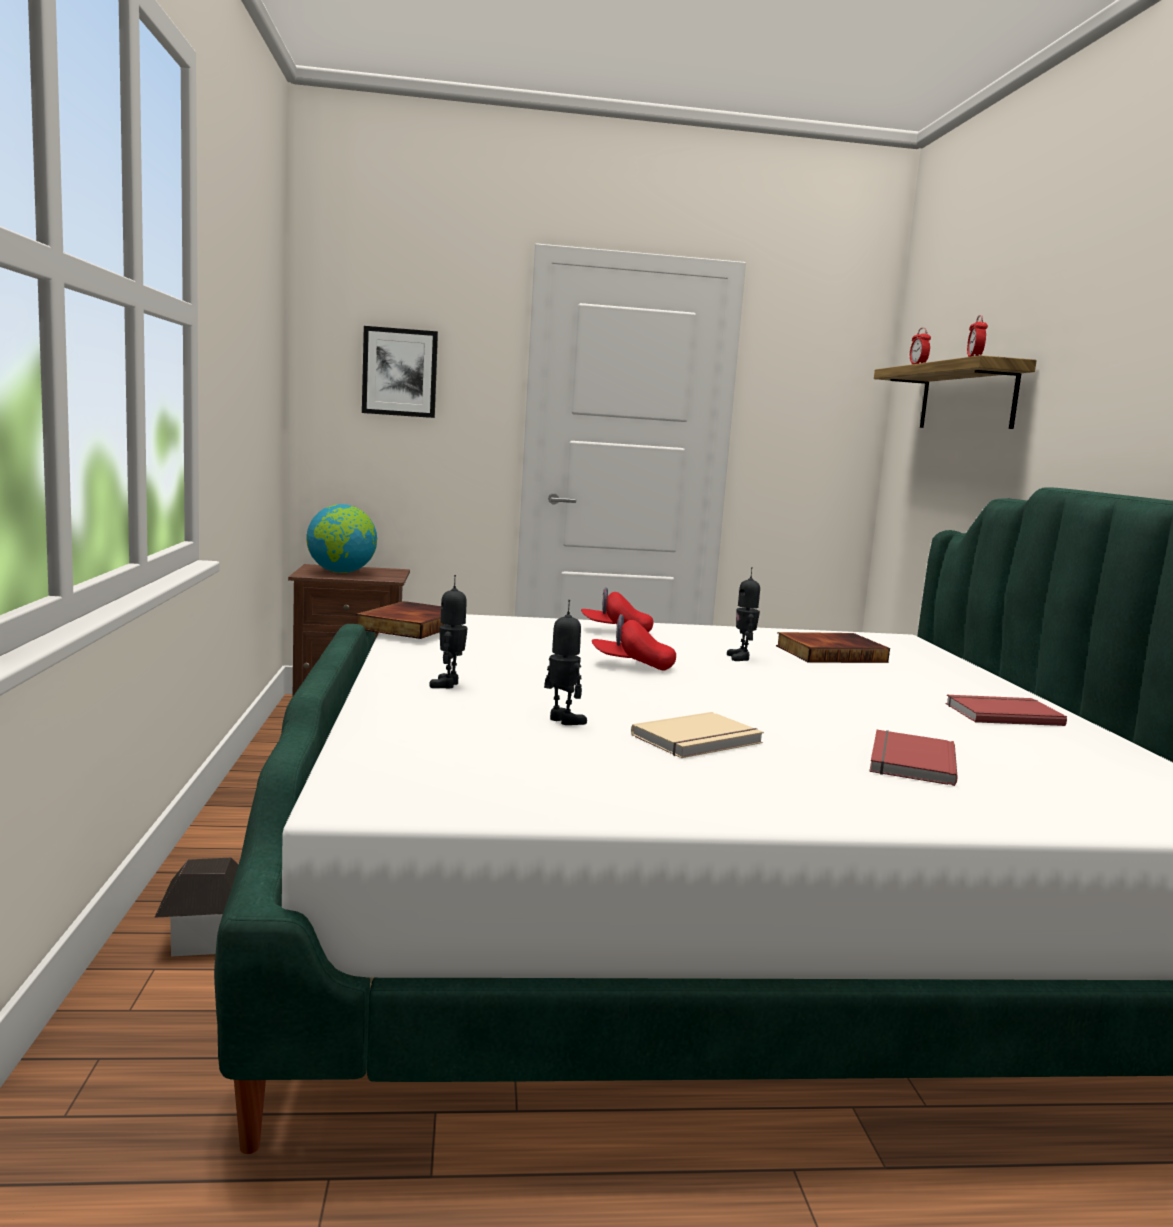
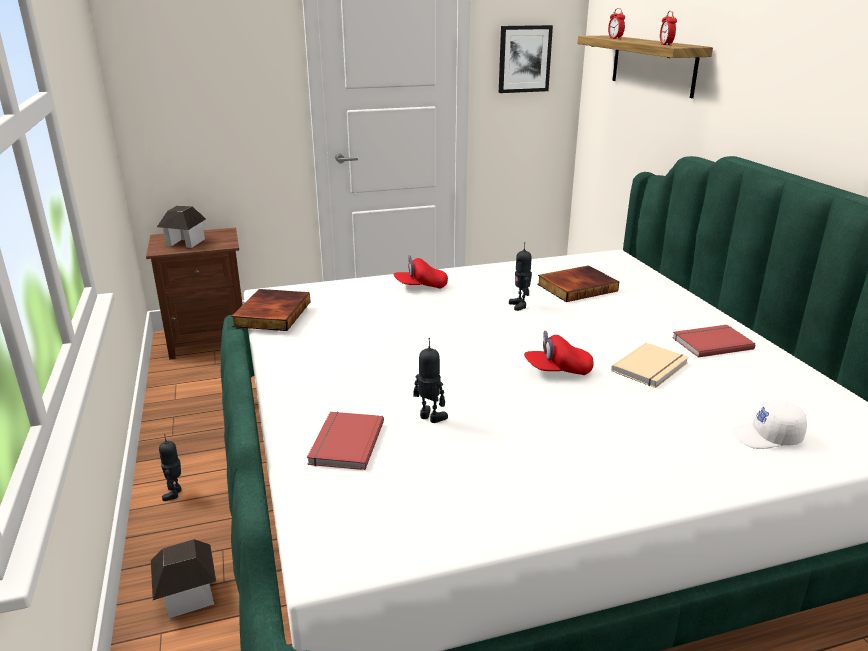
camera: 10 degrees left, 15 degrees up
(341, 572) = (185, 242): globe -> toy house
(400, 372) = (201, 69): picture -> picture (524, 59)
(448, 685) = (331, 387): toy robot -> toy robot (175, 493)
(632, 666) = (450, 332): red cap -> red cap (557, 371)
(700, 740) = (531, 422): beige book -> beige book (652, 368)
(908, 761) = (673, 417): red book -> red book (344, 443)
(1043, 794) = (767, 437): none -> white cap

